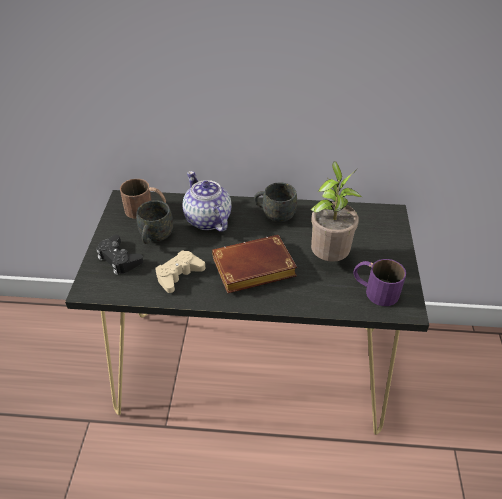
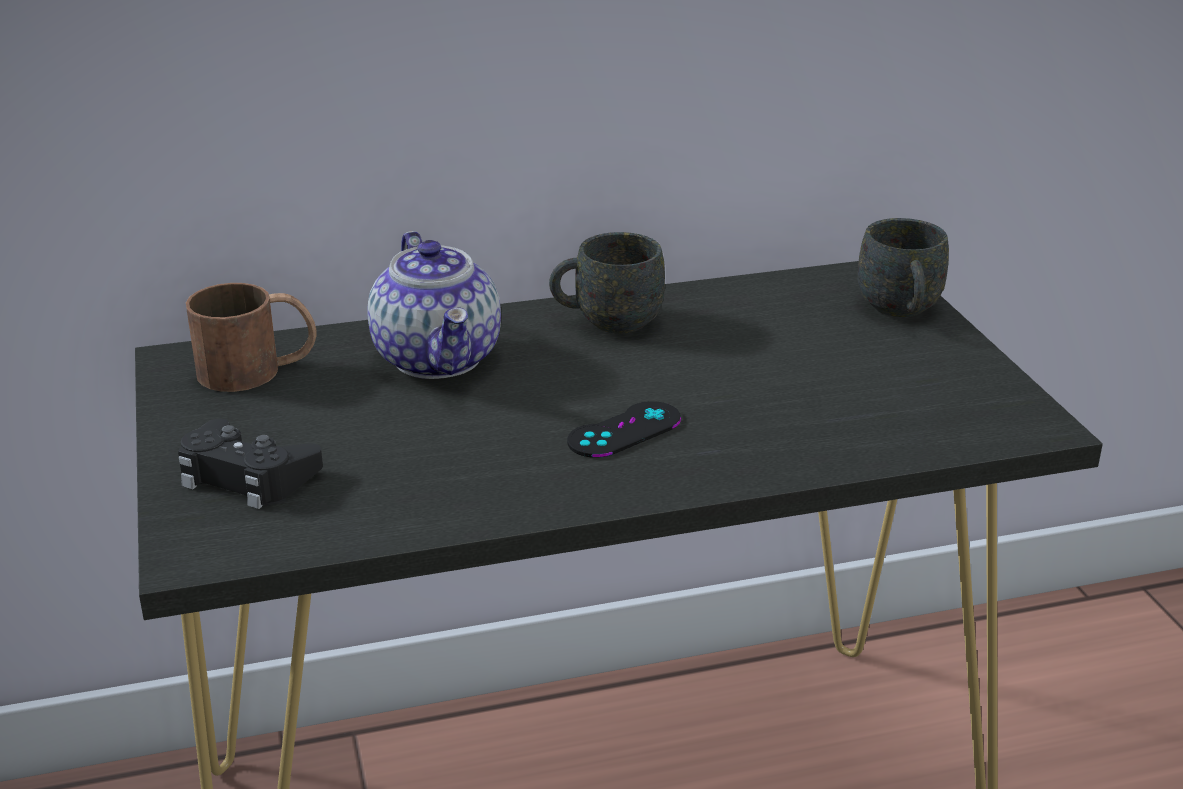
camera: 20 degrees left, 15 degrees down
(155, 238) = (321, 417): grey mug -> grey mug (901, 311)
(179, 275) = (437, 475): beige game controller -> none
(207, 219) = (439, 359): teapot -> teapot turned 150 degrees counterclockwise
(252, 270) = (624, 430): brown book -> black game controller
(328, 257) = (792, 373): potted plant -> none
(374, 289) = (939, 407): purple mug -> none

